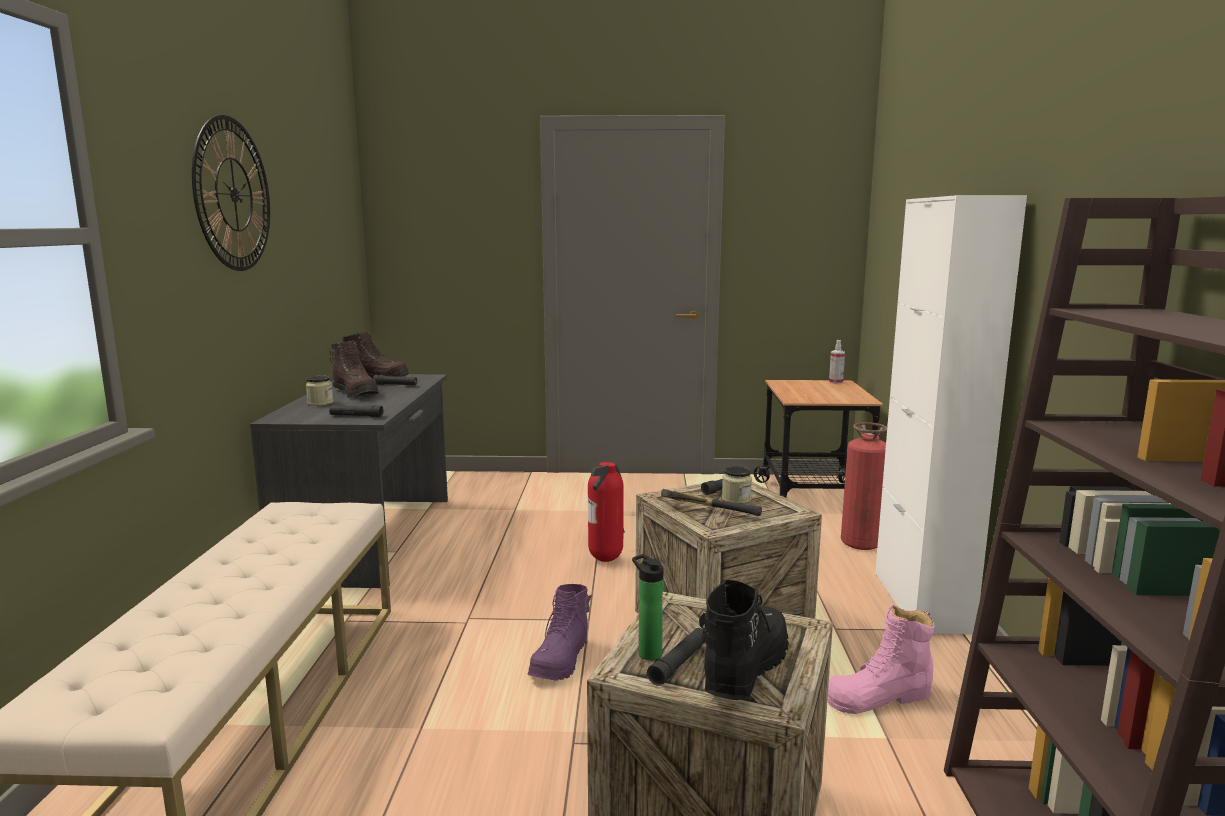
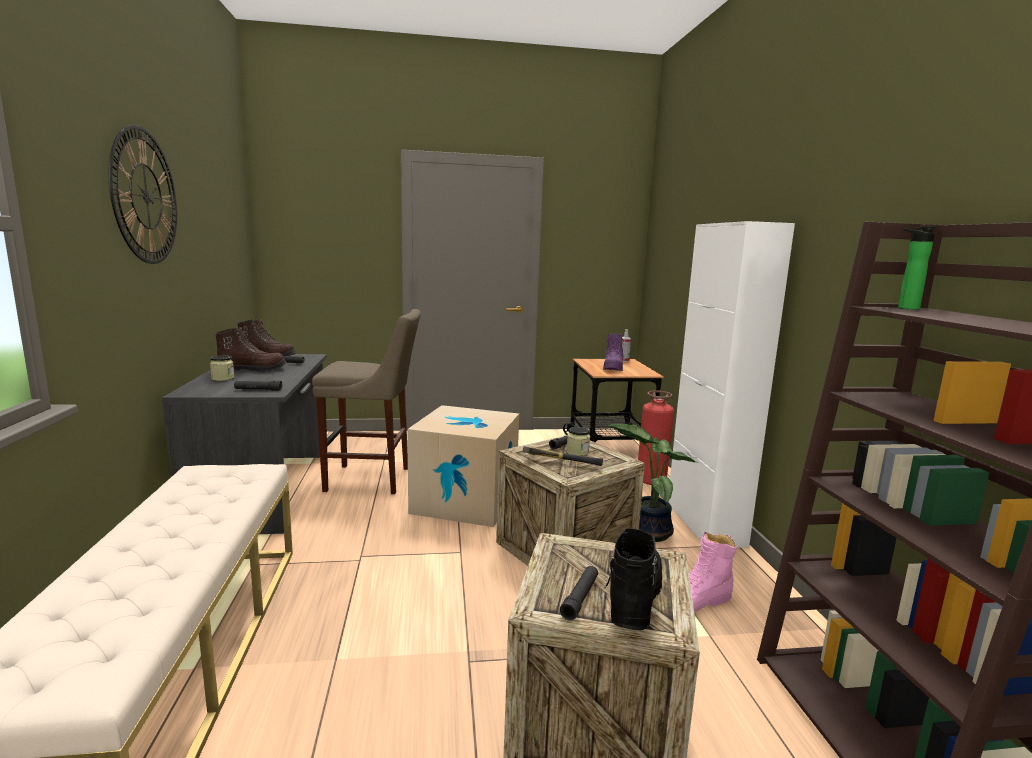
camera: 10 degrees left, 0 degrees up
(356, 393) = (252, 370): brown boot -> brown boot turned 60 degrees counterclockwise
(497, 530) = (372, 479): none -> beige stool
(561, 661) = (445, 589): purple boot -> purple boot (613, 368)
(606, 560) = (465, 501): fire extinguisher -> cardboard box
(647, 652) = (551, 590): bottle -> bottle (904, 308)
(838, 607) = (647, 531): none -> potted plant

